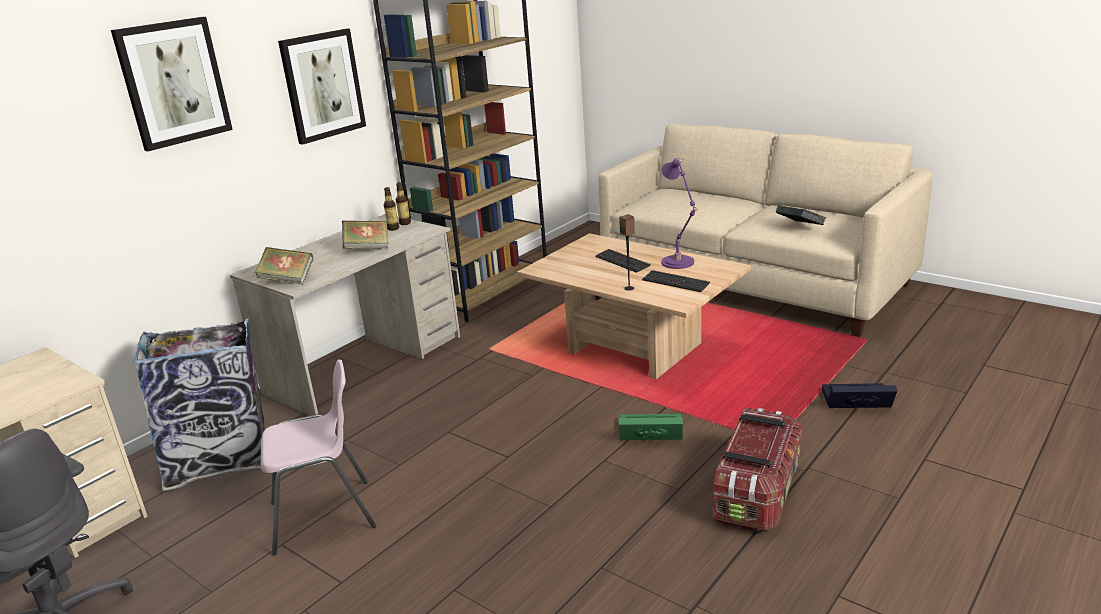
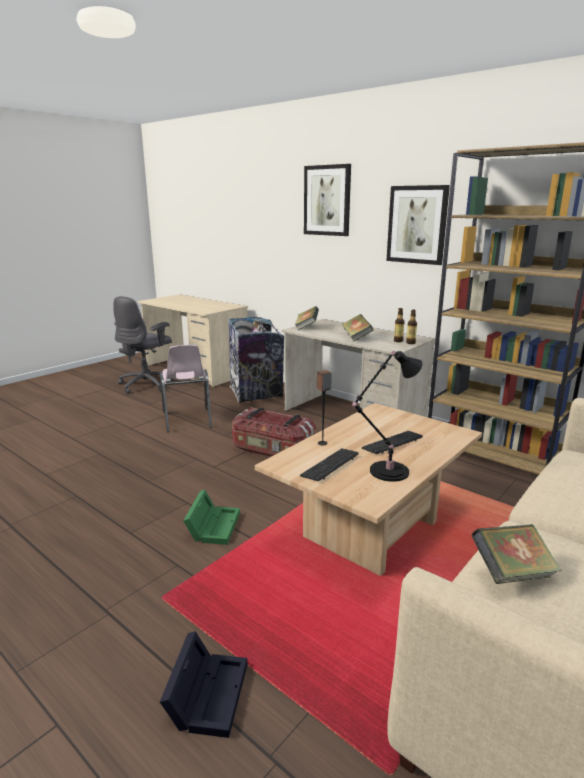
camera: 90 degrees right, 5 degrees down
(678, 263) = (386, 472): purple table lamp -> black table lamp
(757, 492) = (97, 573): storage box -> storage box (272, 451)

